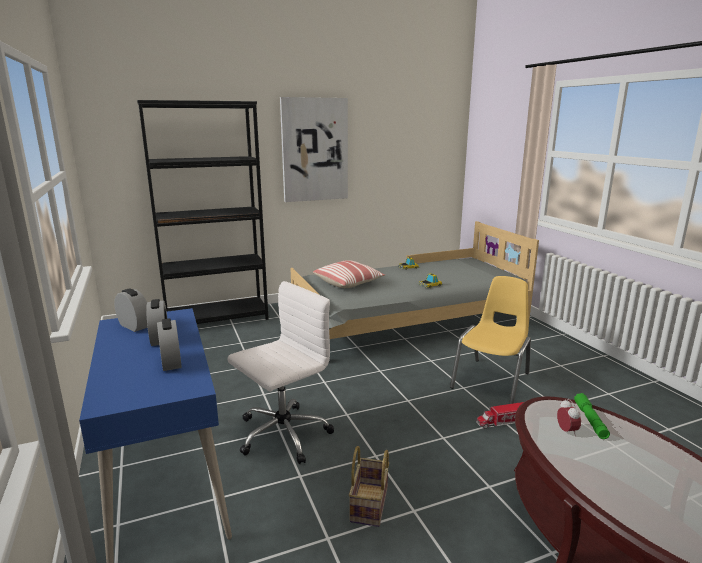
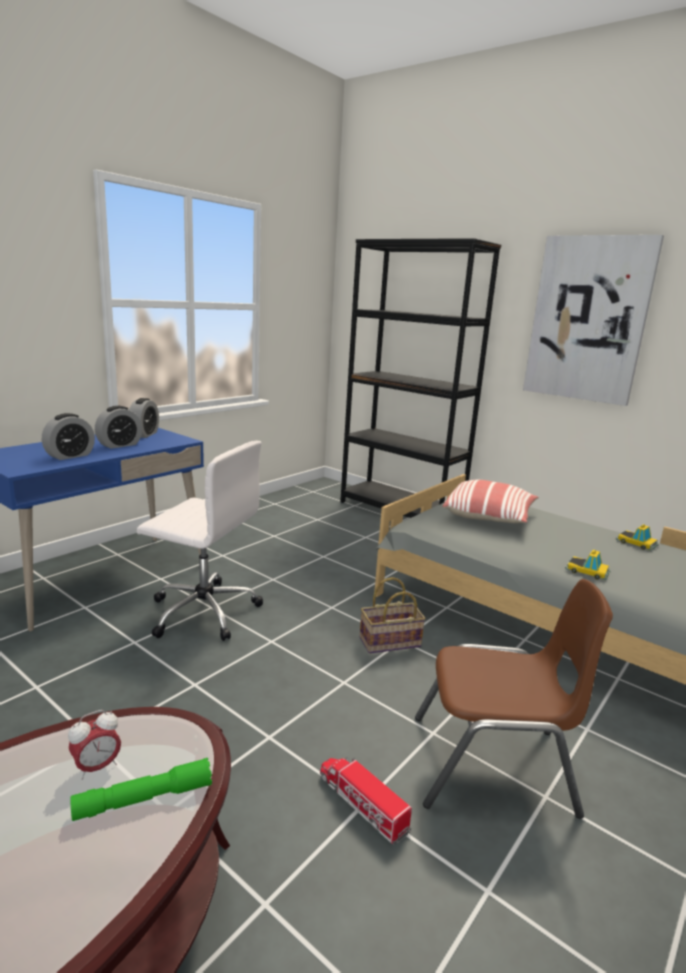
camera: 60 degrees right, 0 degrees up
(370, 505) = (95, 703): basket -> basket (389, 643)
(492, 381) = (492, 766): yellow chair -> brown chair

